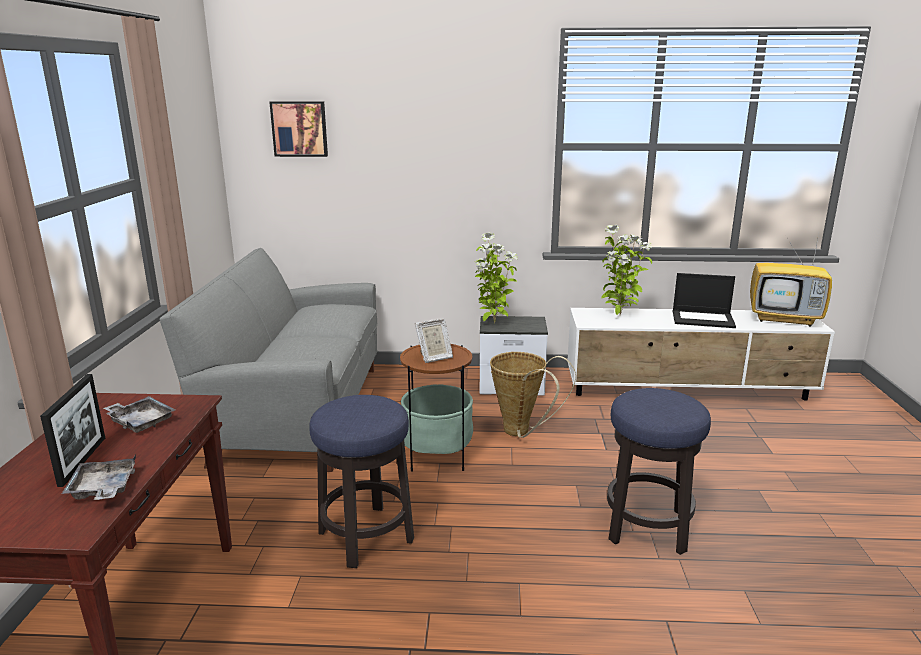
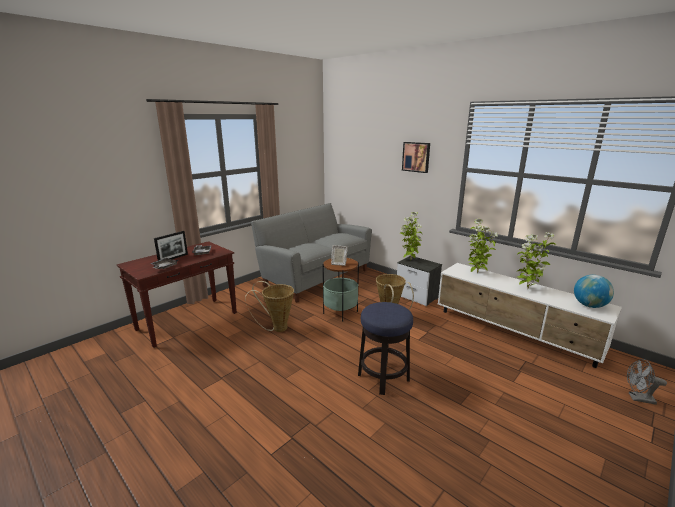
camera: 40 degrees right, 0 degrees up
(300, 129) = (350, 150): picture -> picture (416, 157)
(366, 536) = (276, 328): stool -> basket
(703, 319) = (527, 289): laptop -> potted plant
(785, 319) = (589, 305): television -> globe
(876, 417) = (637, 398): none -> grey fan

